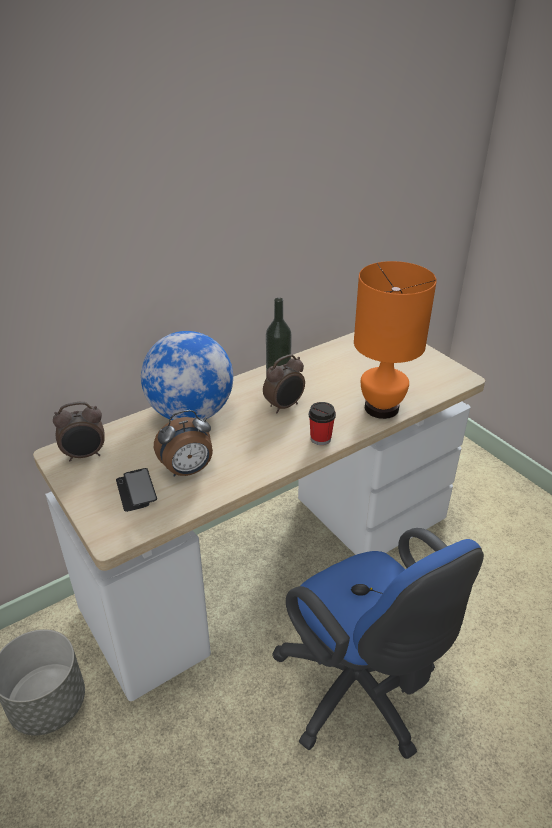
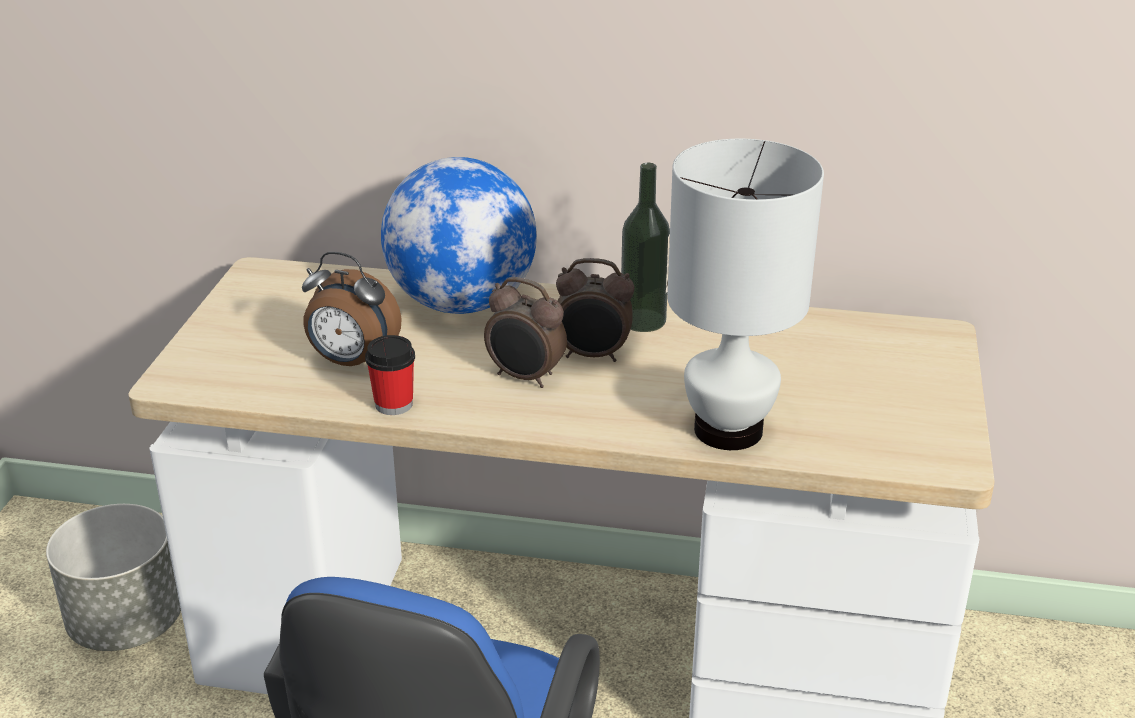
camera: 45 degrees right, 5 degrees down
(85, 455) = (280, 287): alarm clock -> alarm clock (525, 378)
(136, 491) = (267, 351): phone -> none
(320, 438) = (569, 418): cup -> cup (394, 404)
(381, 407) = (729, 430): orange table lamp -> white table lamp

